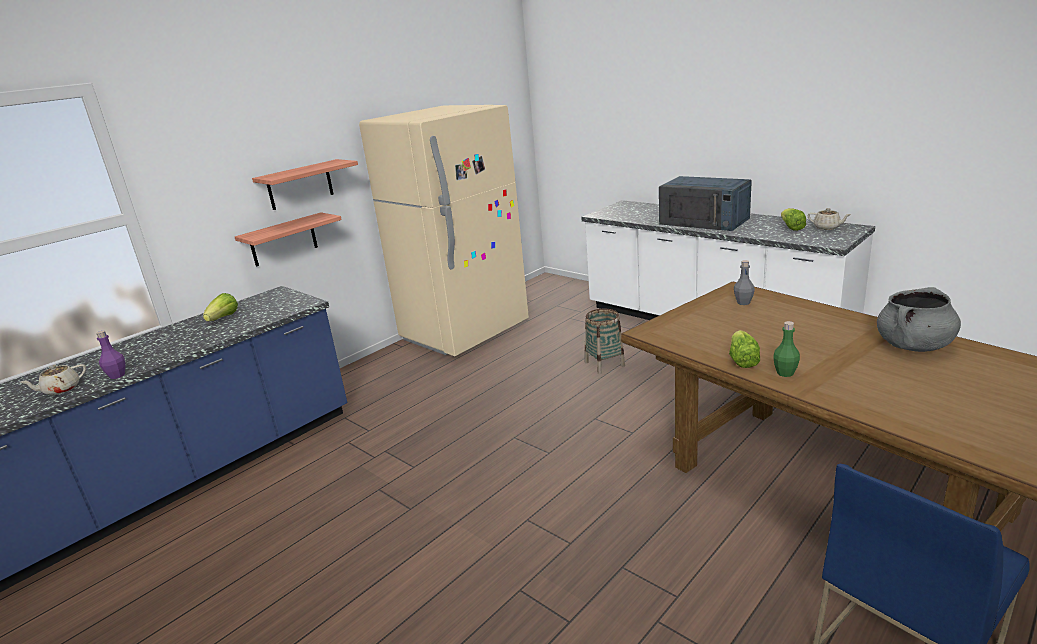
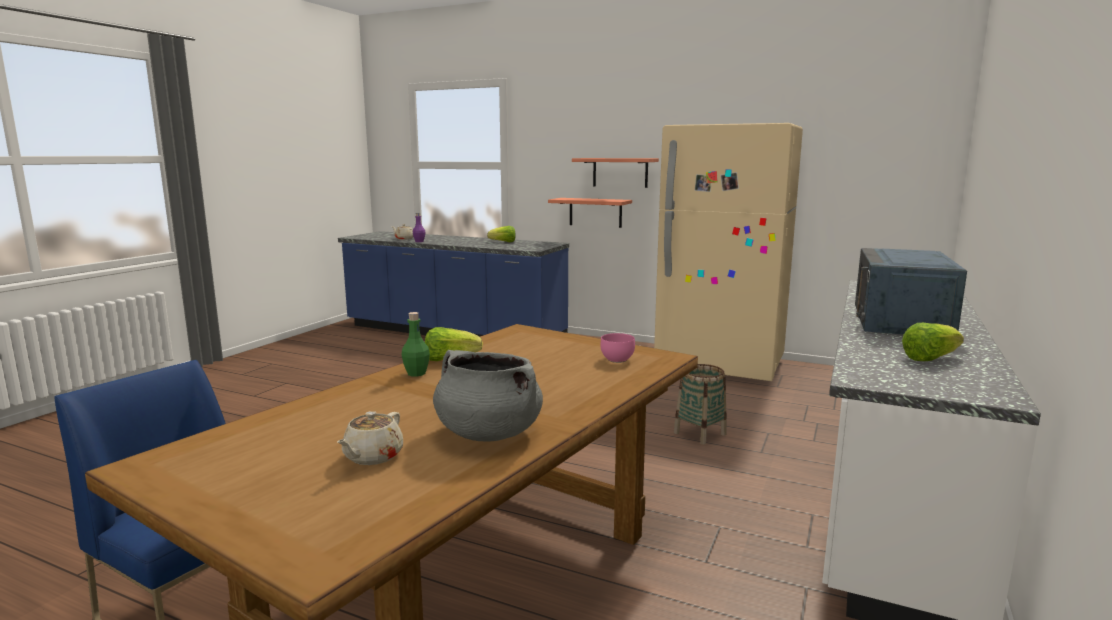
camera: 70 degrees right, 10 degrees down
(743, 302) = (618, 359): grey bottle -> pink bowl
(827, 227) = (965, 378): beige teapot -> beige teapot (372, 457)

